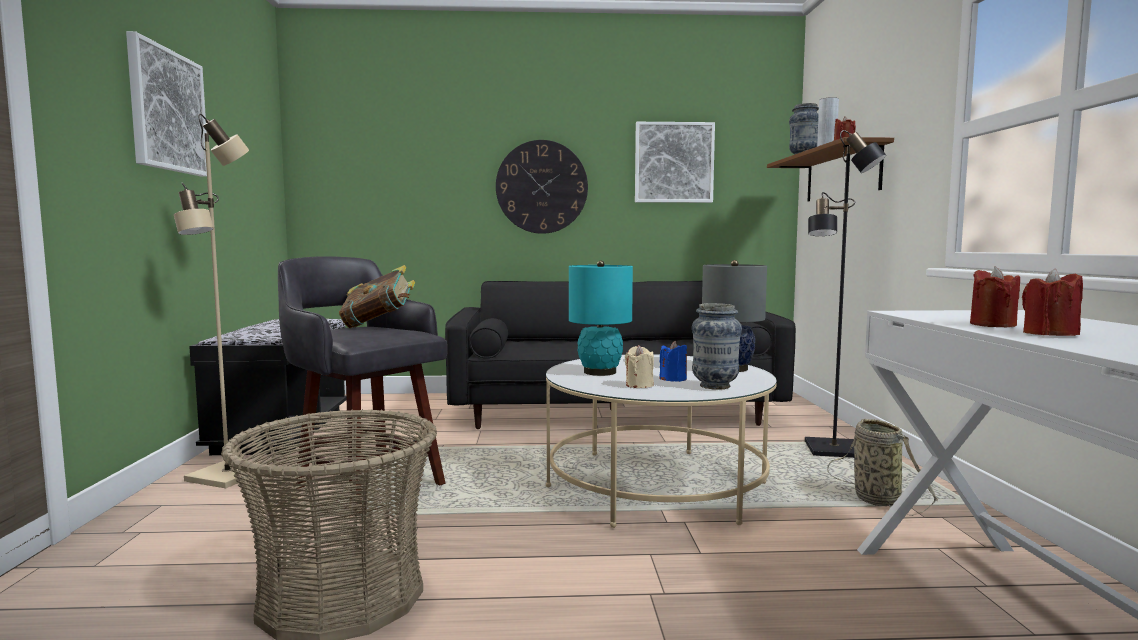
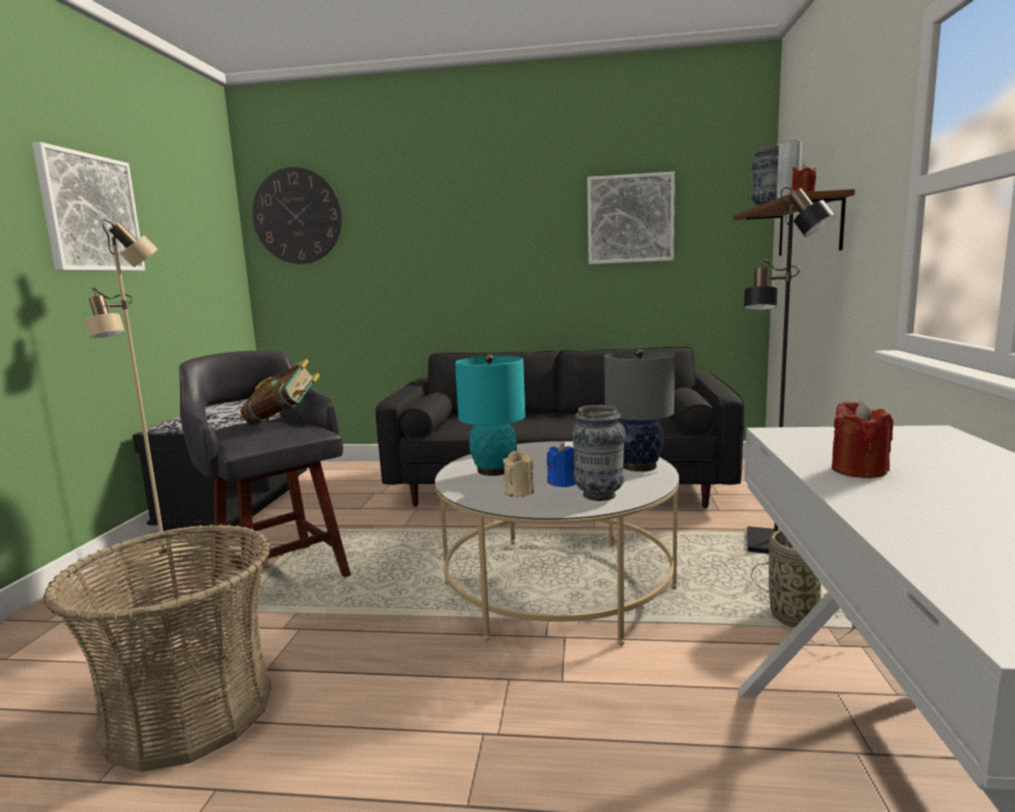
camera: 10 degrees right, 5 degrees up
(541, 187) = (490, 252): wall clock -> wall clock (297, 216)
(1049, 334) = (906, 499): red candle -> none

